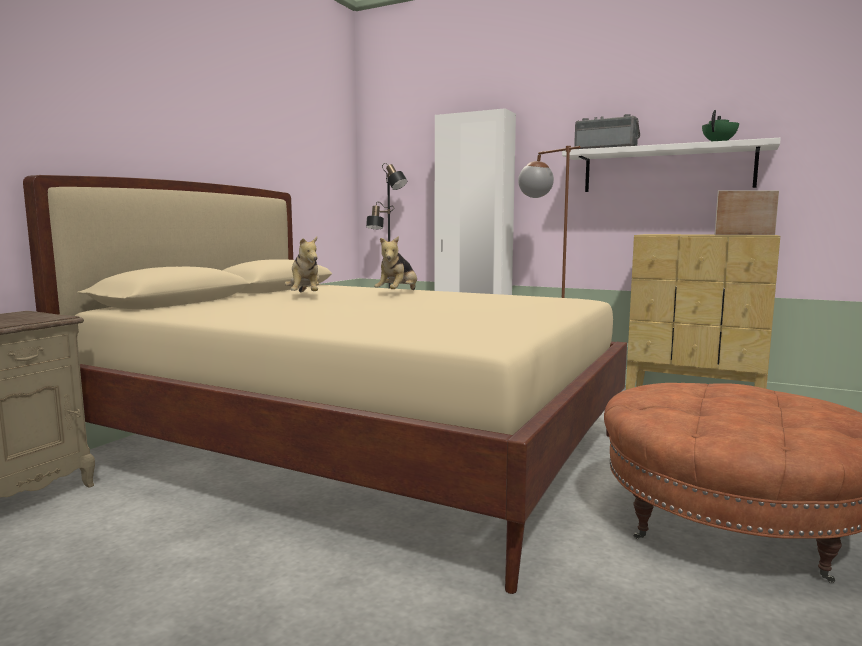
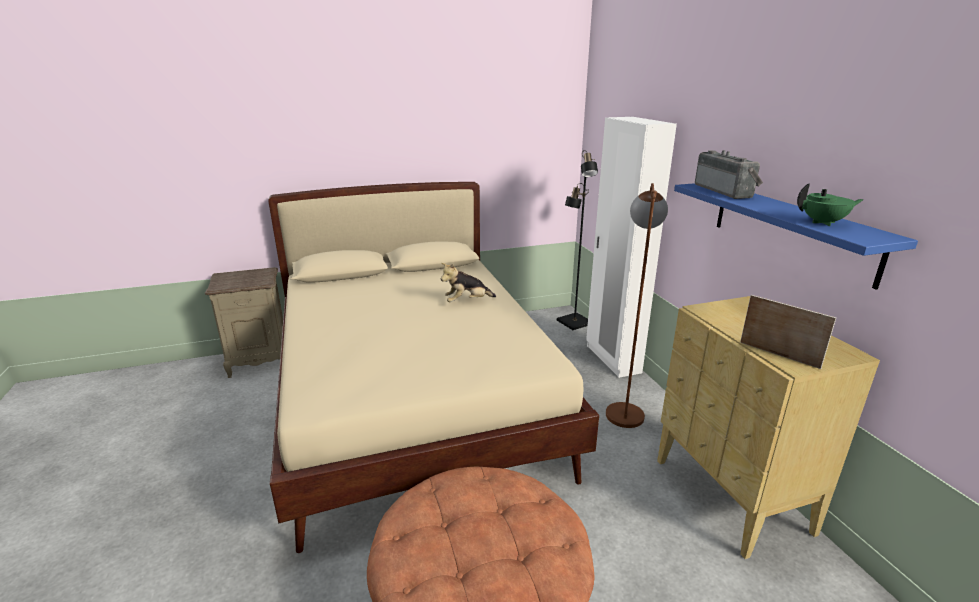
camera: 45 degrees right, 15 degrees up
(305, 296) = (411, 287): plush toy -> none
(667, 169) = (790, 229): white shelf -> blue shelf

